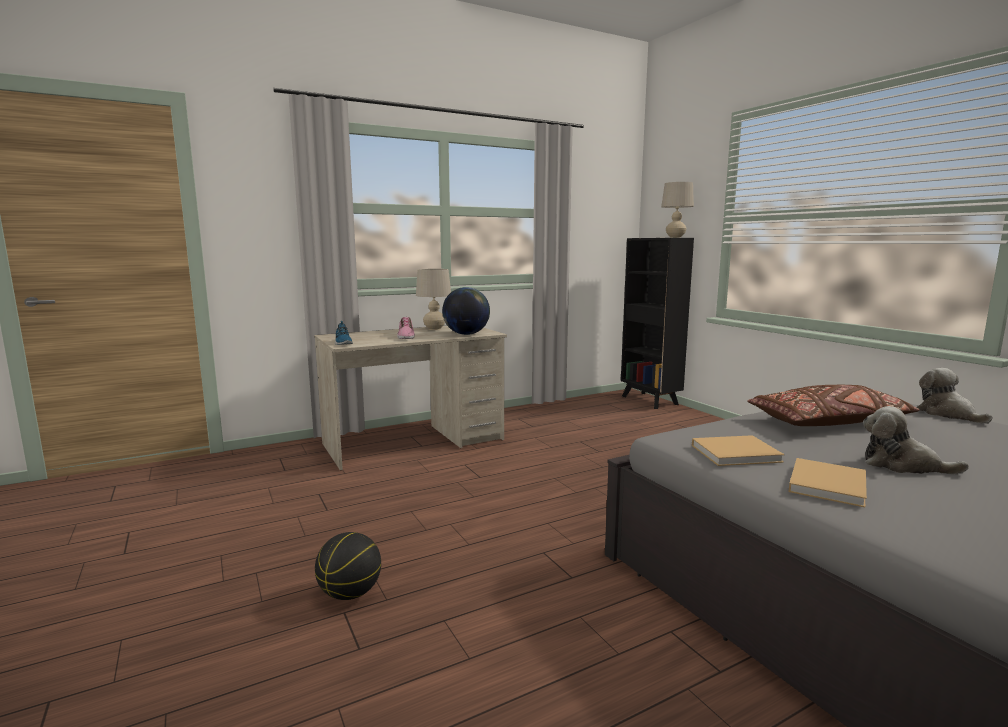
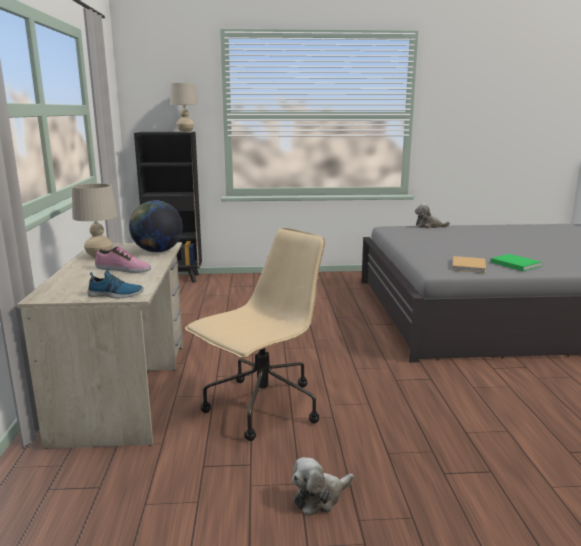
camera: 65 degrees left, 5 degrees up
(350, 593) = (418, 467): basketball -> none
(420, 494) = (262, 408): none -> beige office chair
(827, 484) = (514, 264): beige book -> green book
(829, 422) = (429, 242): brown pillow -> none
(902, 465) = (493, 249): plush toy -> plush toy (320, 497)

